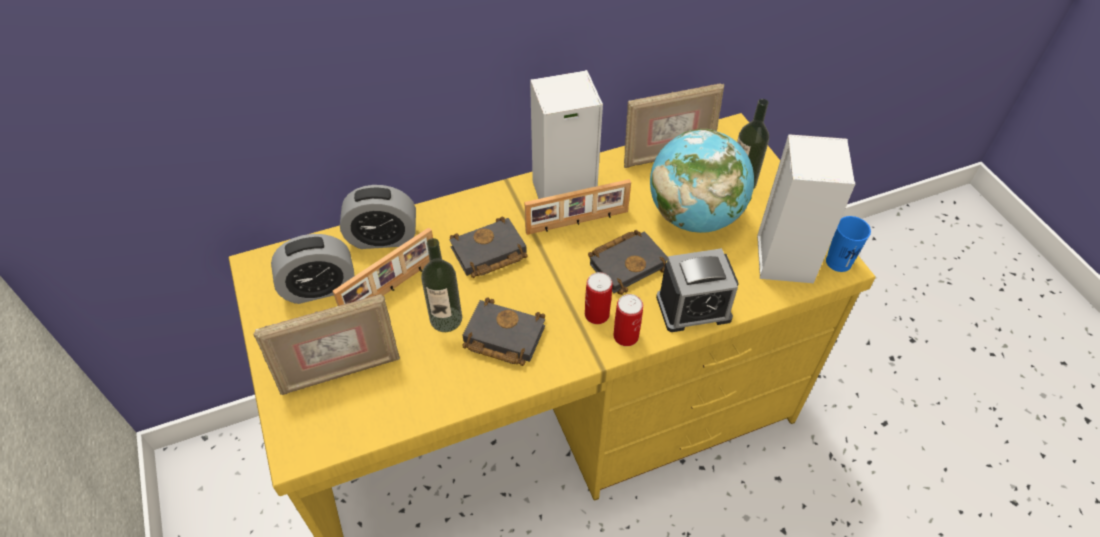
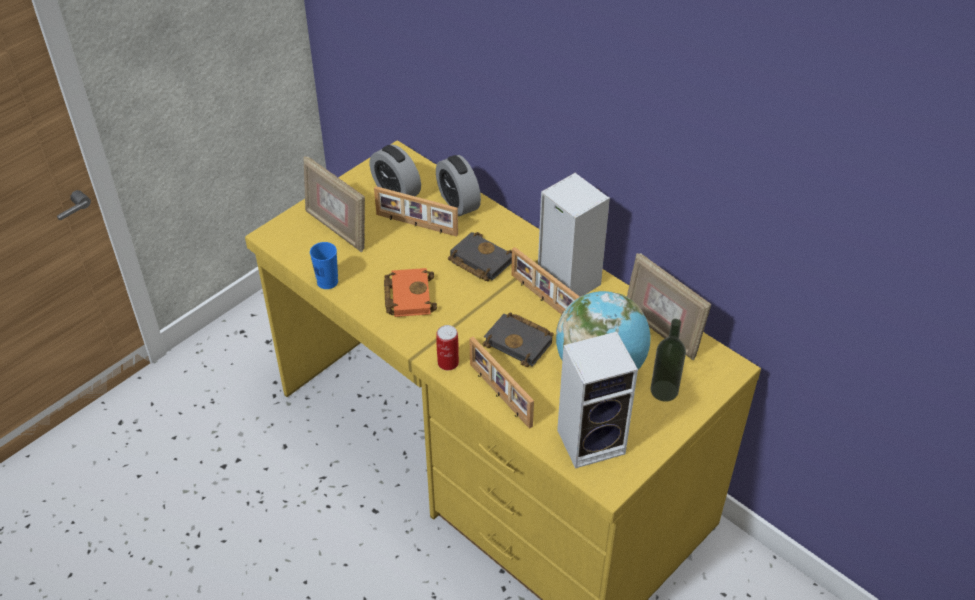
camera: 65 degrees right, 5 degrees down
(446, 319) = (406, 262): bottle -> none
(501, 337) = (408, 295): black book -> orange book
(597, 314) = (458, 340): can -> none
(693, 308) = (499, 395): alarm clock -> picture frame
(838, 262) = (612, 481): blue cup -> blue cup (327, 282)

